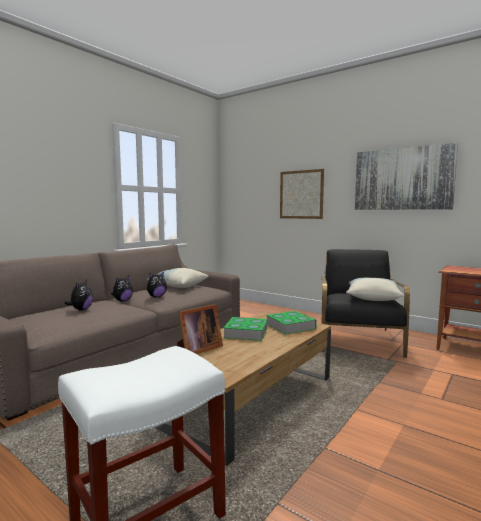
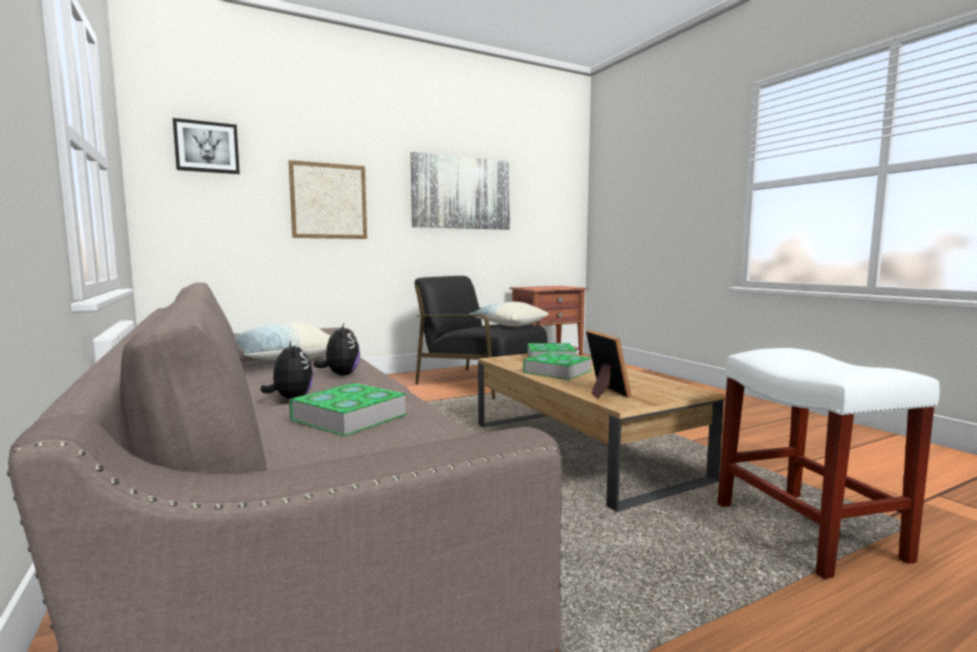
camera: 65 degrees left, 0 degrees up
(81, 310) = (349, 417): plush toy -> book
(246, 171) = (207, 147): none -> picture

